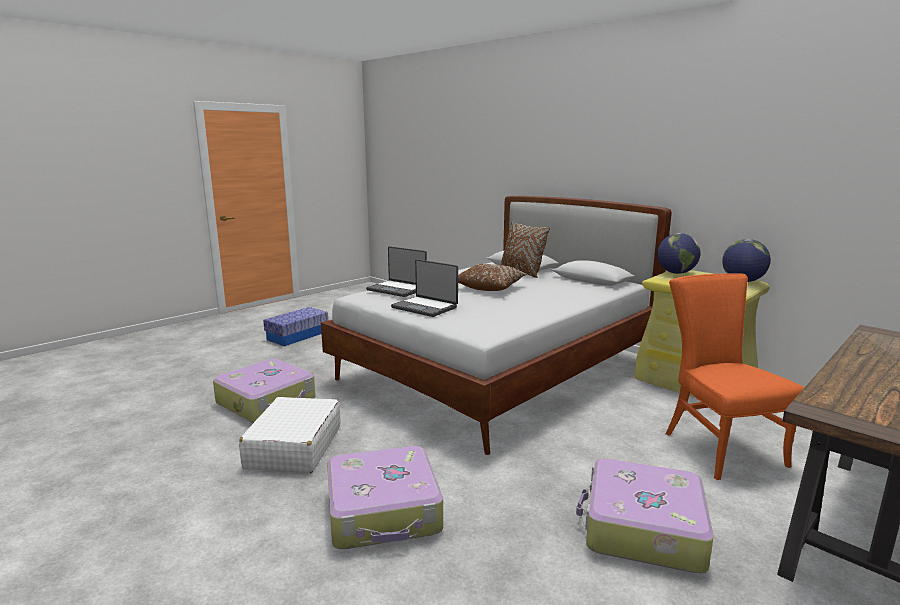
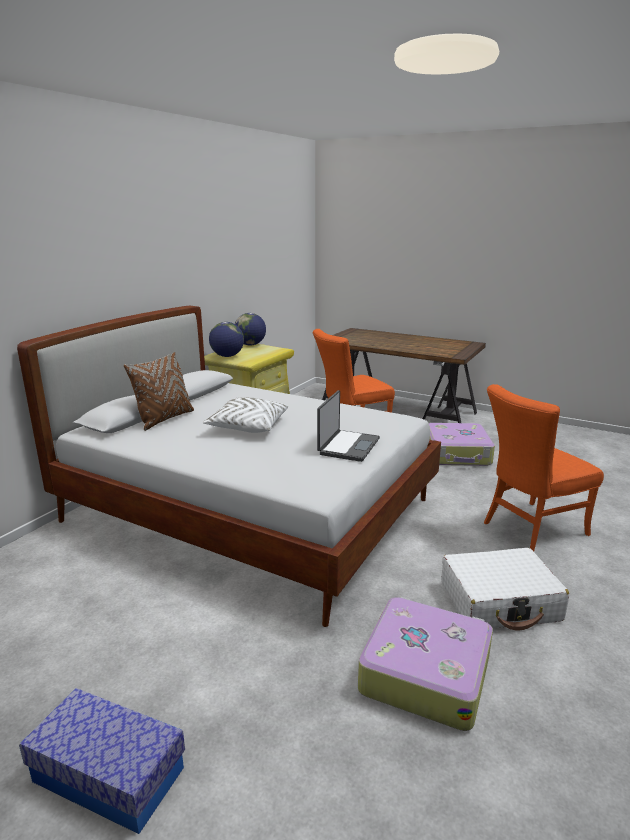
camera: 105 degrees left, 5 degrees up
(384, 511) = (529, 529): suitcase -> orange chair
(397, 289) = (288, 467): laptop -> none
(489, 287) = (248, 427): brown pillow -> white pillow

